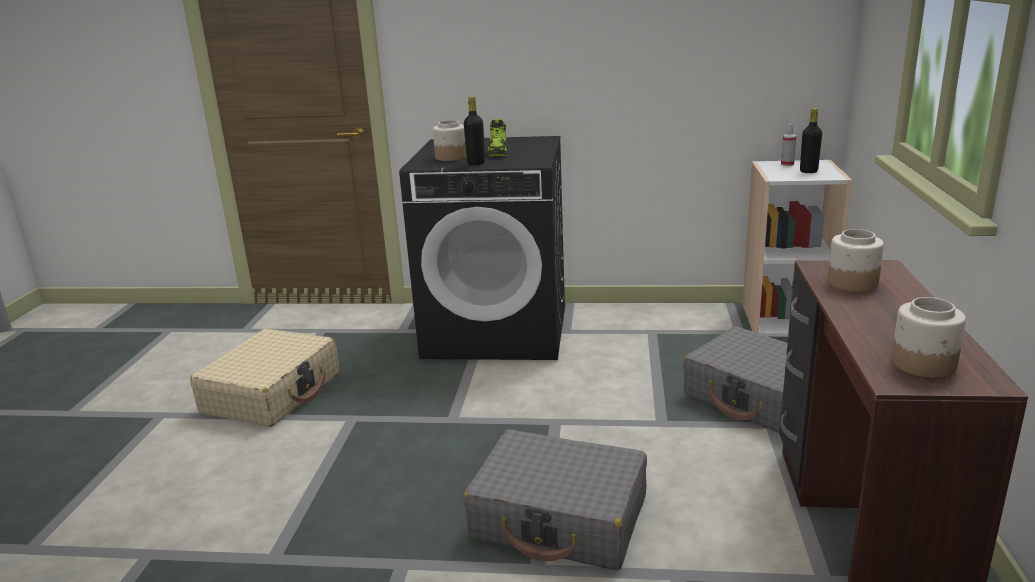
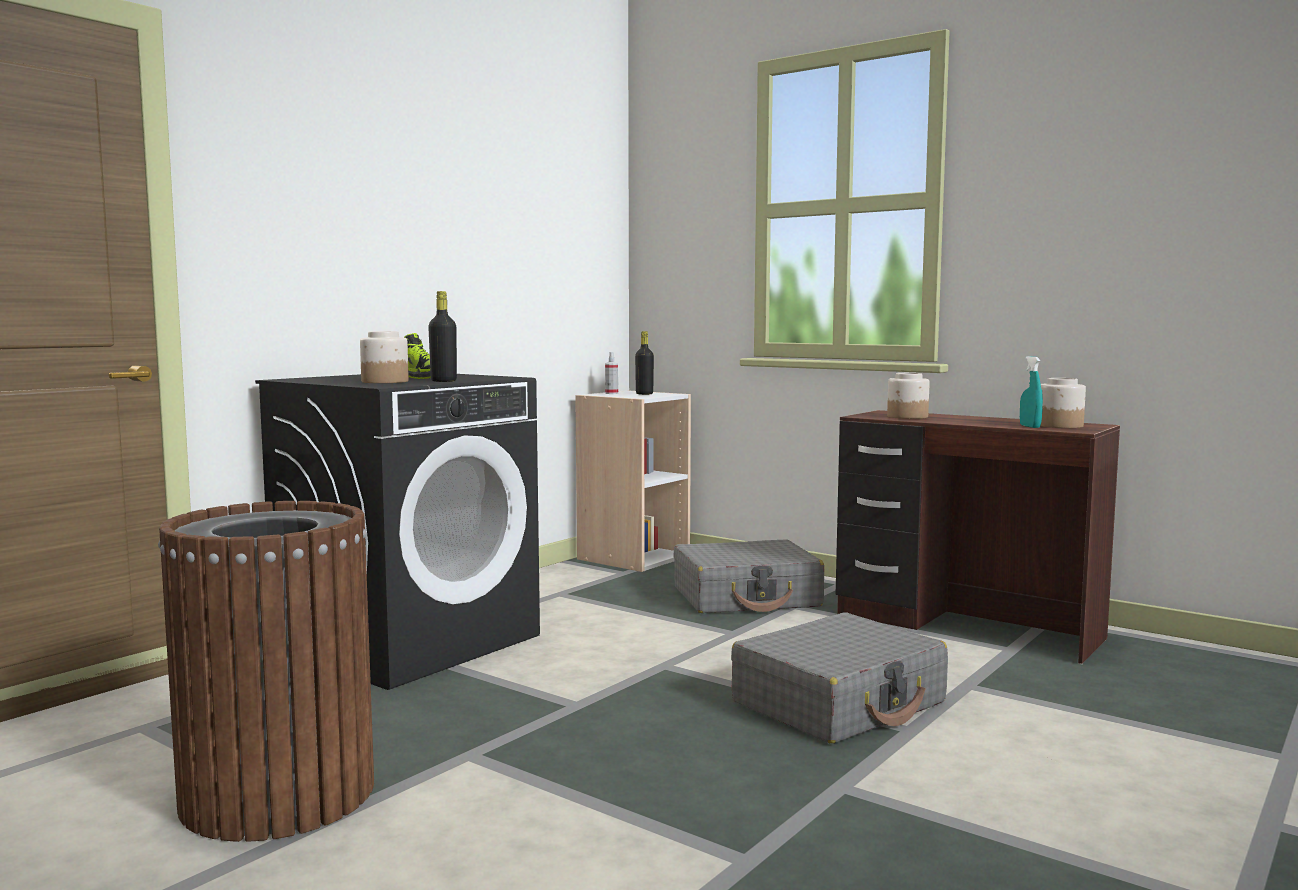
camera: 60 degrees left, 15 degrees down
(273, 393) = (278, 794): beige suitcase -> brown trash can
(877, 350) = (1030, 426): none -> turquoise spray bottle

